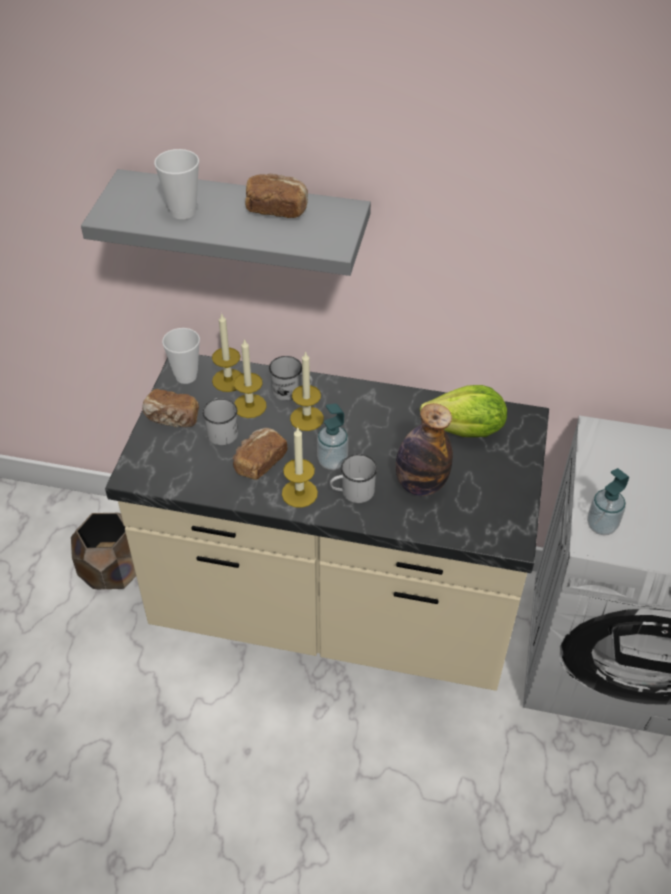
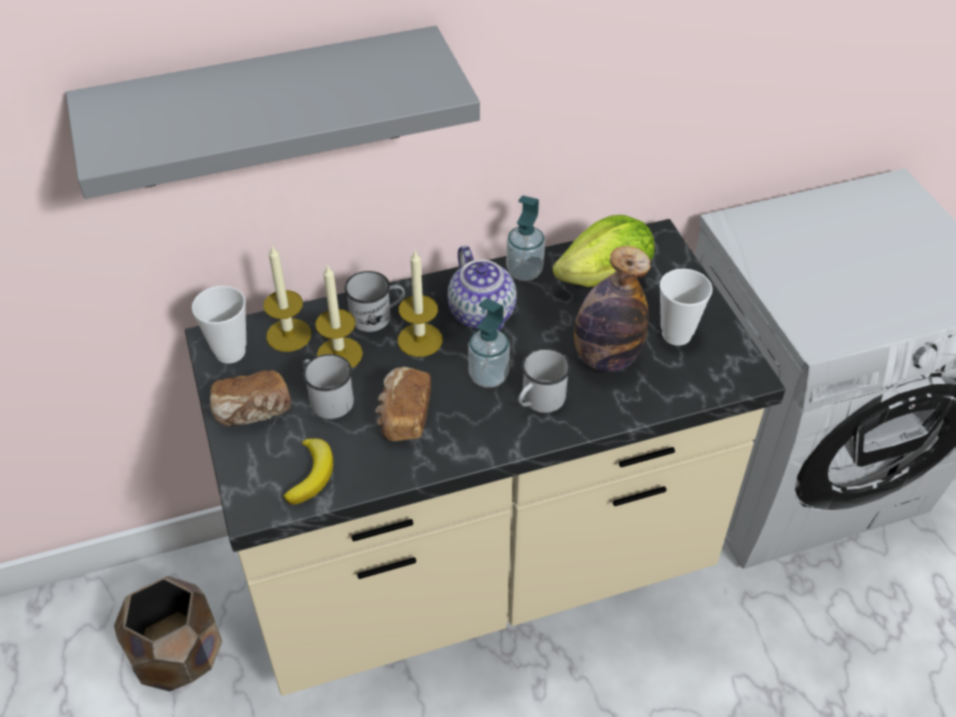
camera: 30 degrees left, 0 degrees up
(178, 472) = (311, 474): none -> banana
(183, 212) = (210, 114): cup -> cup (676, 334)
(276, 209) = (331, 70): bread -> none
(299, 493) = (480, 430): candle -> none
(361, 419) = (483, 314): none -> teapot
(601, 525) = (812, 319): soap dispenser -> soap dispenser (524, 271)

